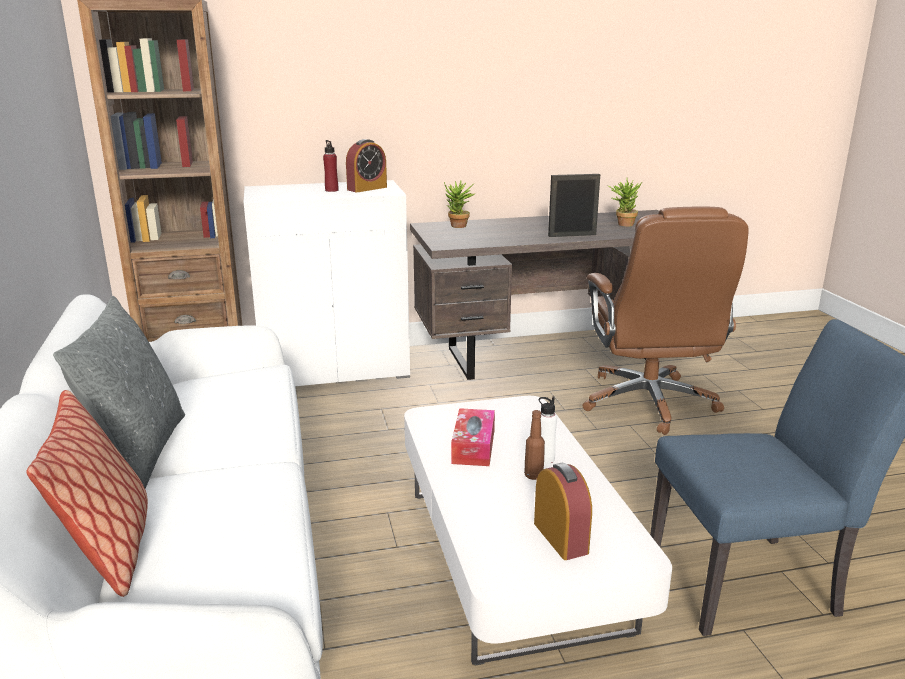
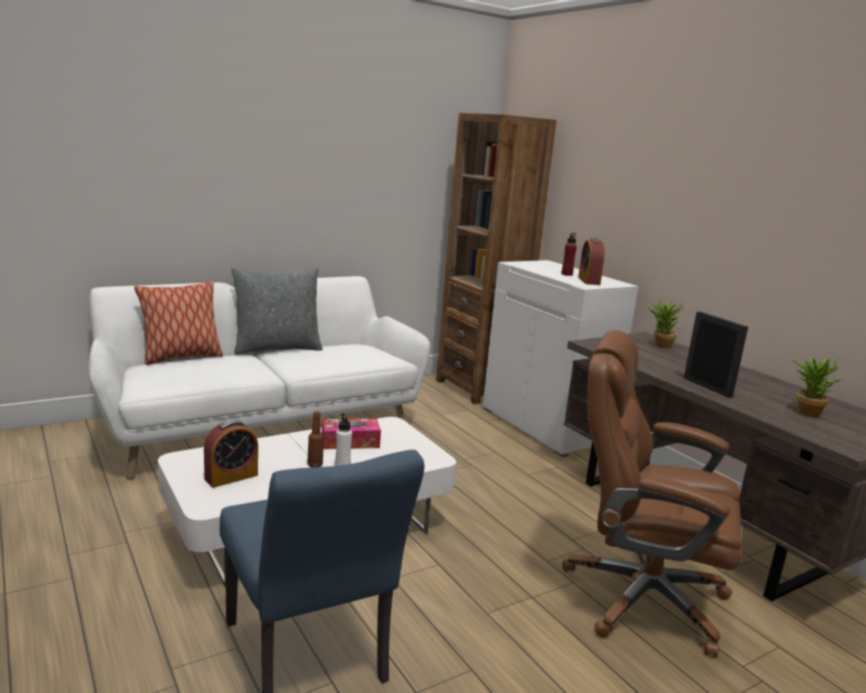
camera: 70 degrees right, 5 degrees down
(367, 188) = (589, 281): alarm clock -> alarm clock turned 60 degrees clockwise
(649, 403) = (640, 597): brown office chair -> brown office chair turned 45 degrees clockwise

